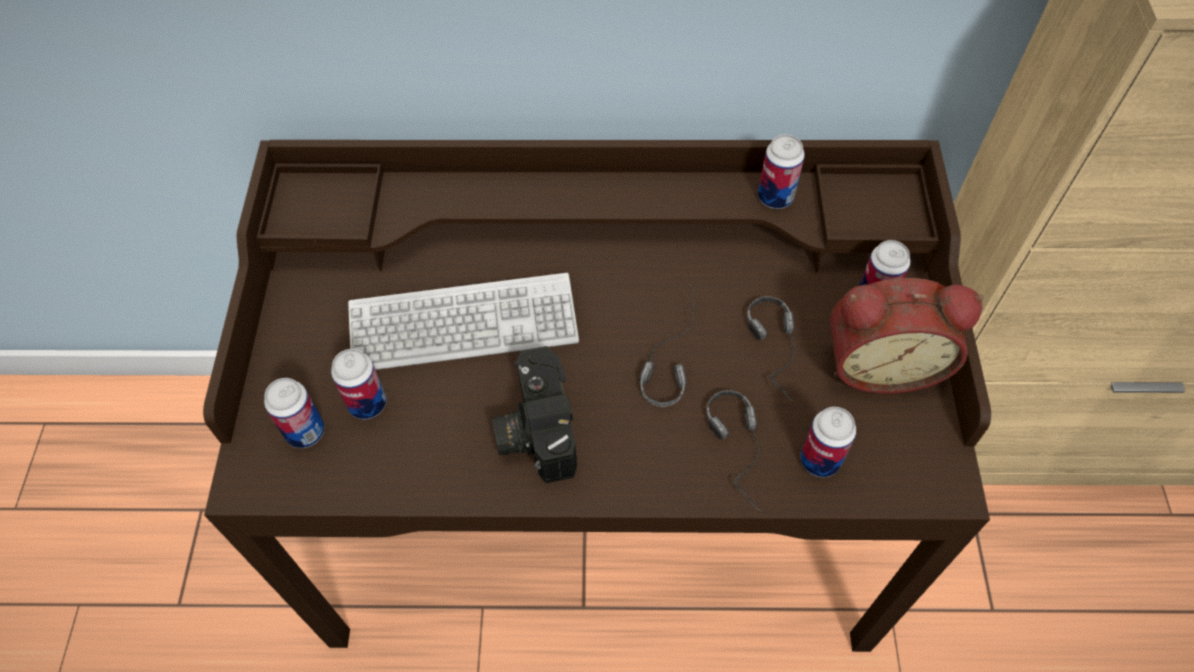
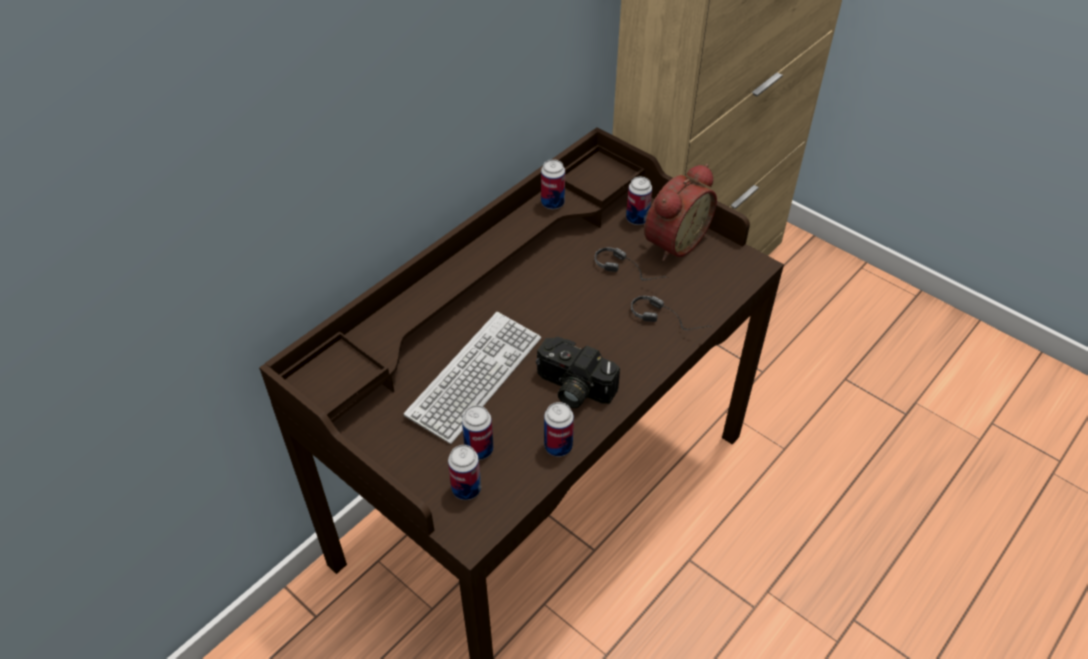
camera: 50 degrees left, 10 degrees down
(666, 352) = (584, 309): headphones -> none
(820, 460) = (701, 296): can -> can (558, 446)

